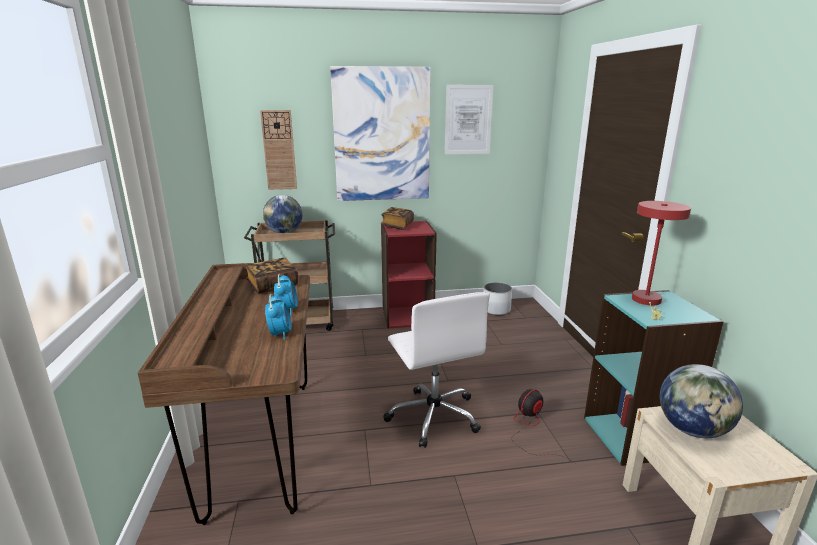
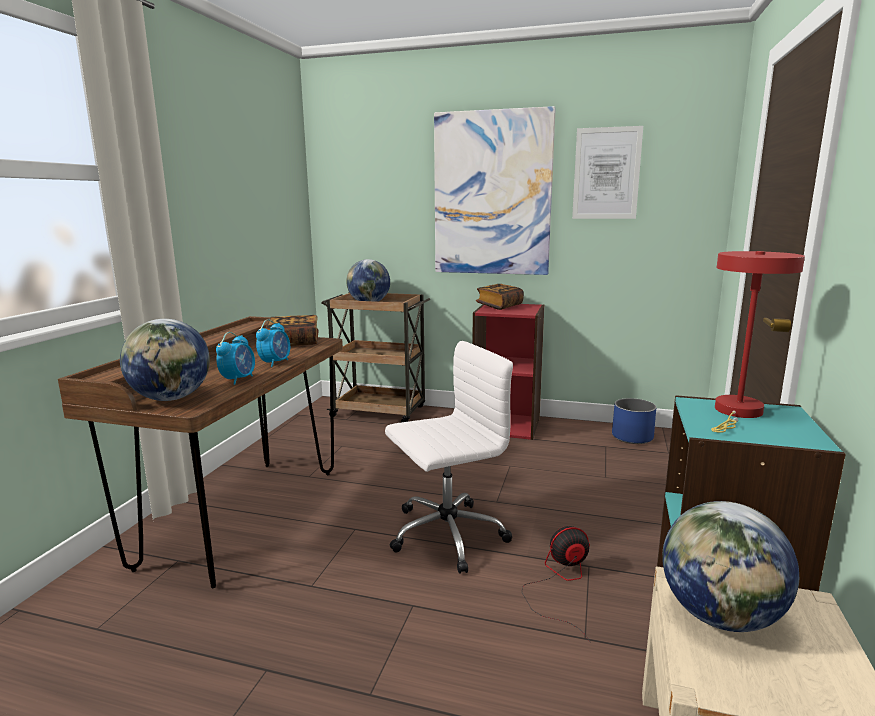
camera: 25 degrees right, 5 degrees down
(248, 365) = (171, 398): none -> globe
(279, 150) = (376, 211): wall clock -> none
(433, 415) = (445, 535): white office chair -> white office chair turned 120 degrees counterclockwise
(496, 310) = (632, 437): white planter -> blue planter

